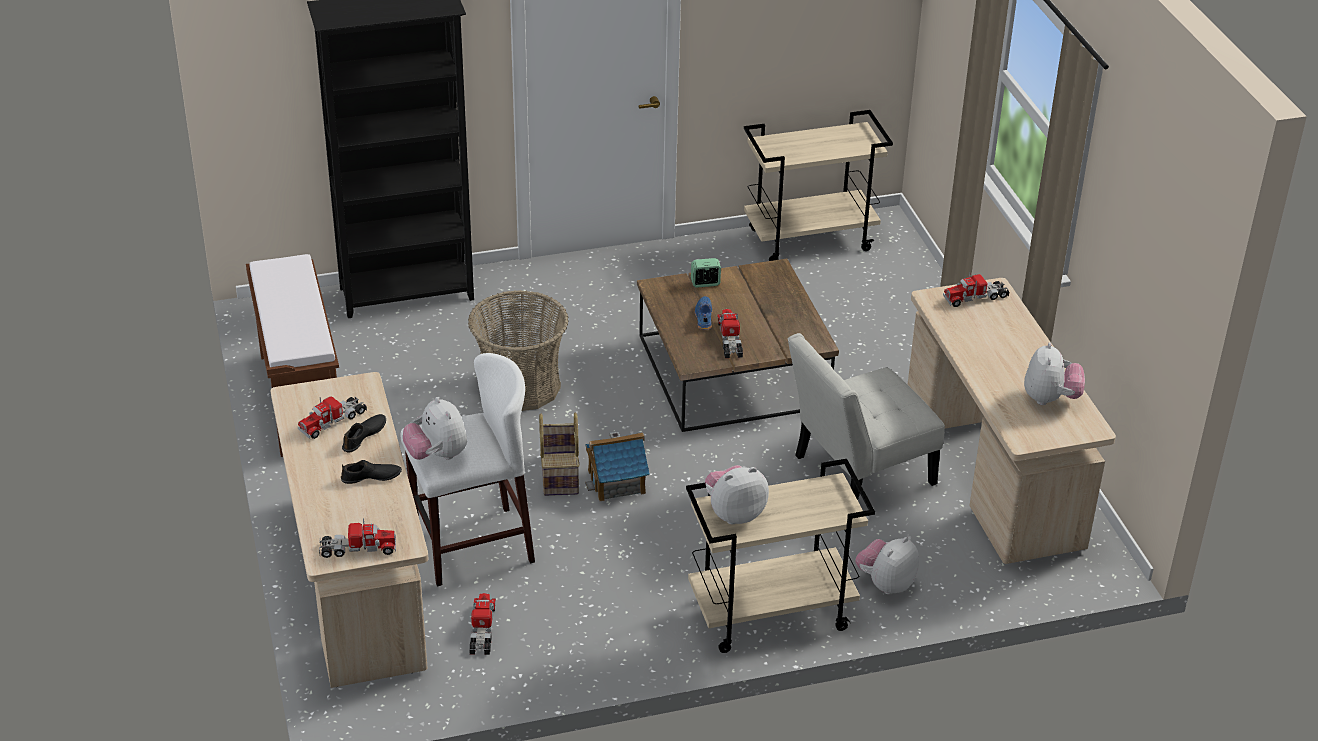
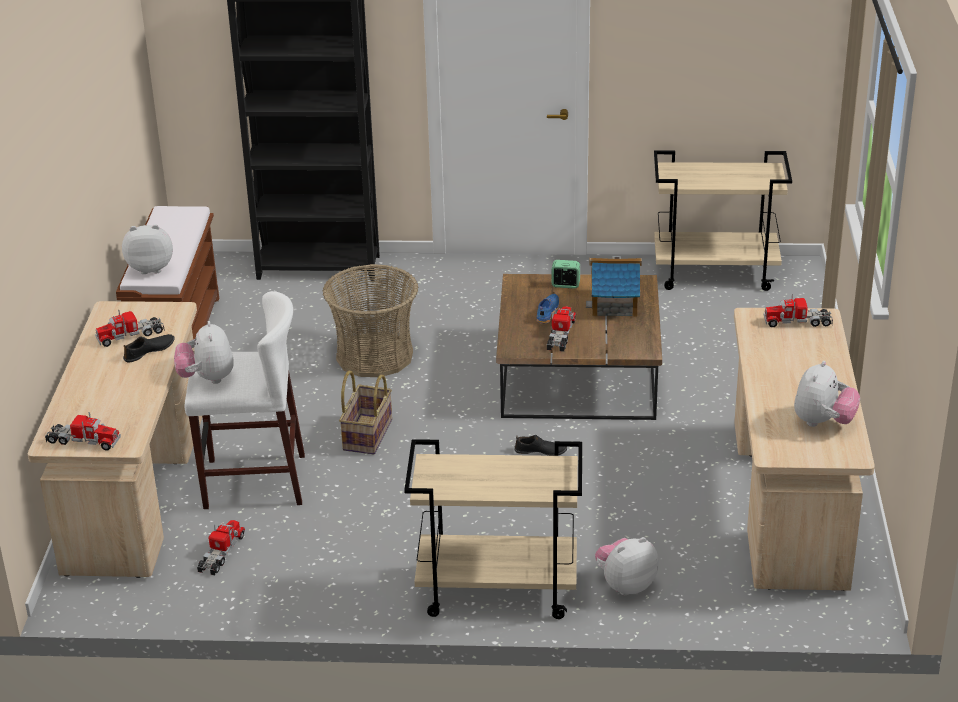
camera: 20 degrees right, 5 degrees down
(371, 477) = (133, 385): black shoe -> black shoe (540, 451)
(617, 482) = (416, 450): toy house -> toy house (615, 305)
(734, 513) = (449, 473): plush toy -> plush toy (151, 268)
(857, 472) = (651, 481): white chair -> none

